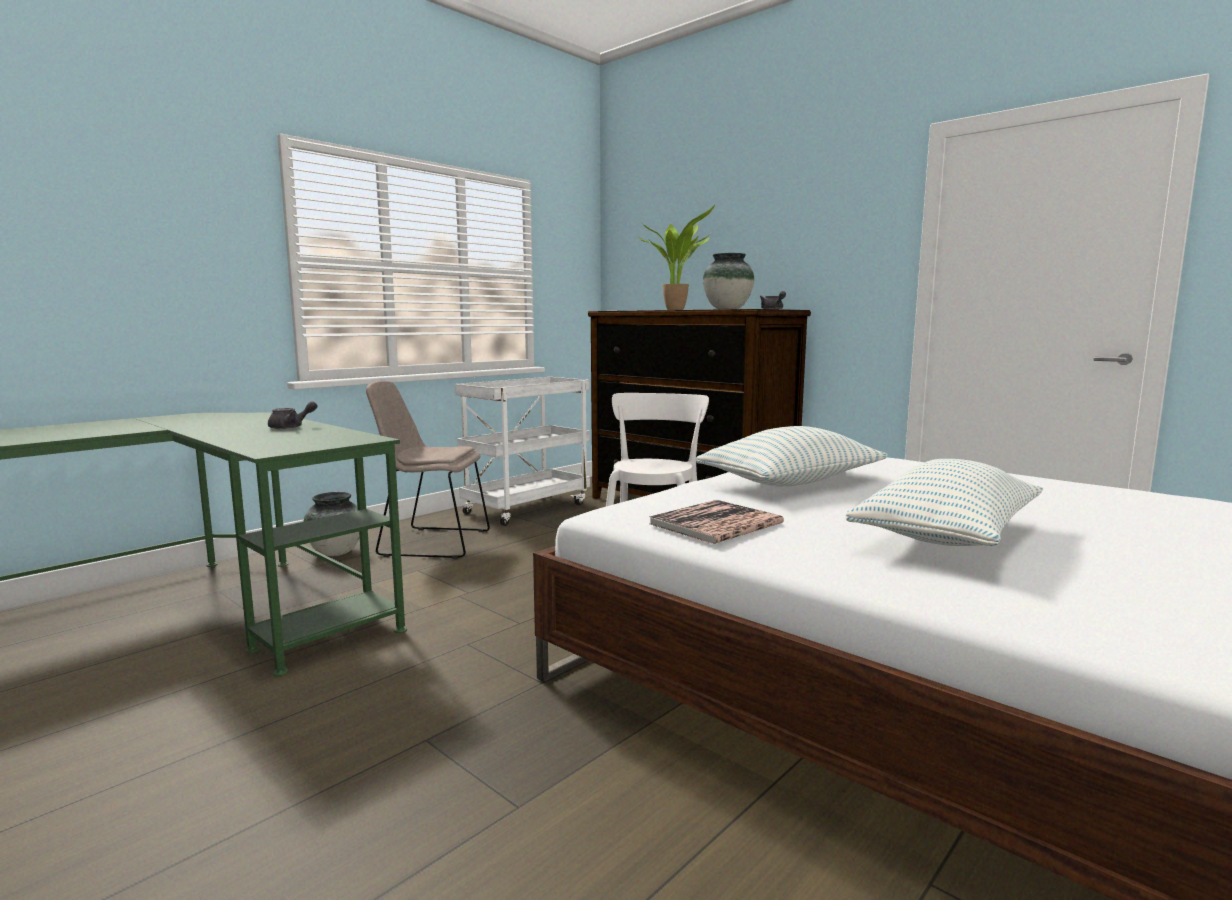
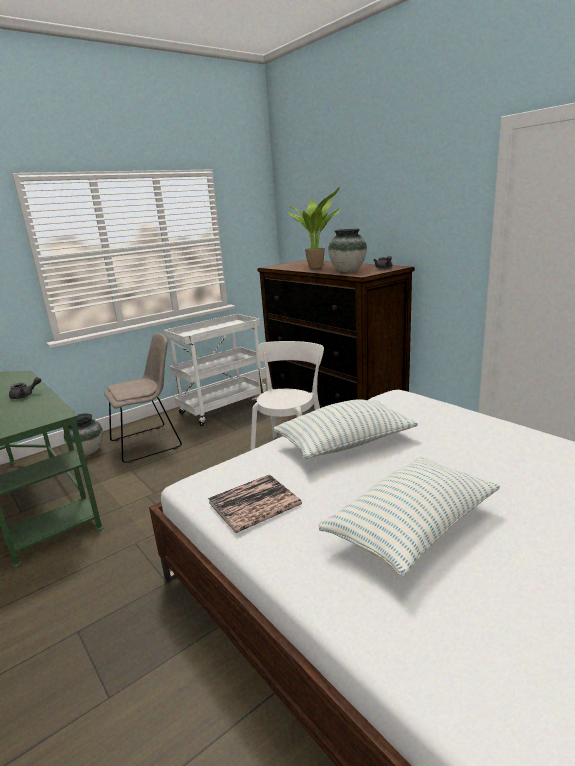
camera: 10 degrees right, 10 degrees up
(431, 543) = (149, 443): beige chair -> beige chair turned 135 degrees clockwise

